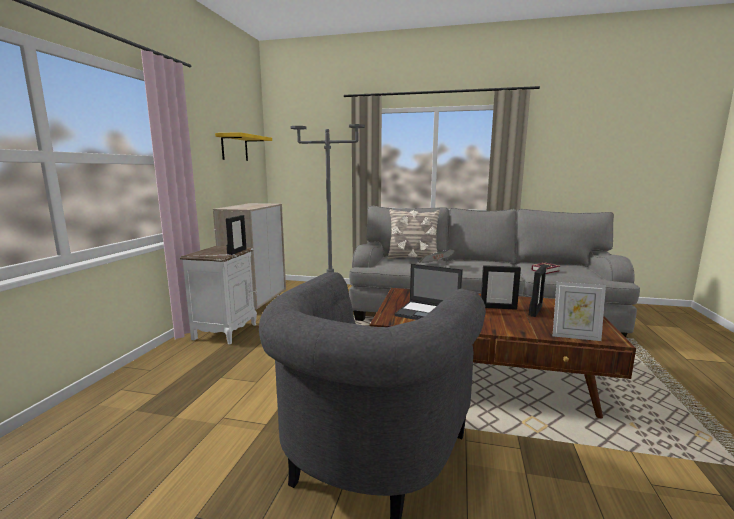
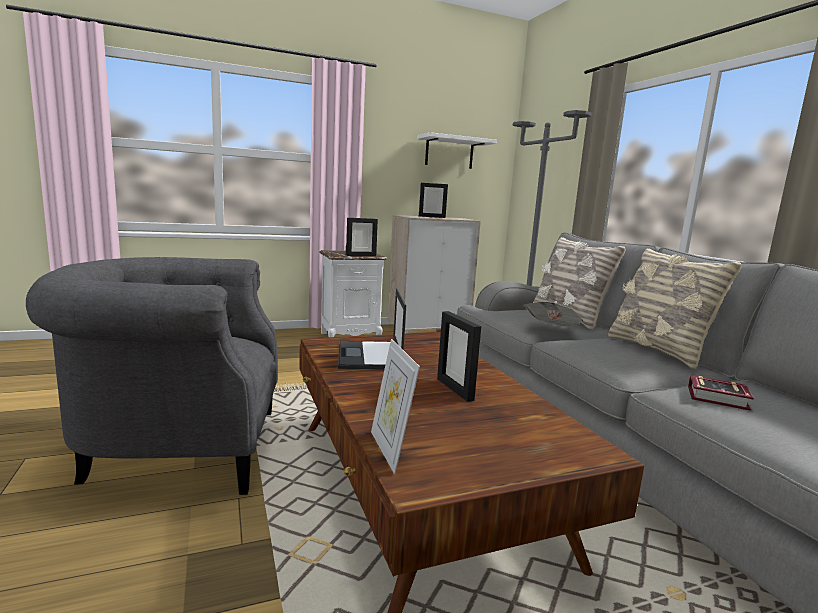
camera: 55 degrees right, 0 degrees up
(234, 148) = (449, 152): yellow shelf -> white shelf
(482, 261) = (657, 351): none -> beige pillow
(535, 311) = (482, 415): picture frame -> picture frame (432, 217)

